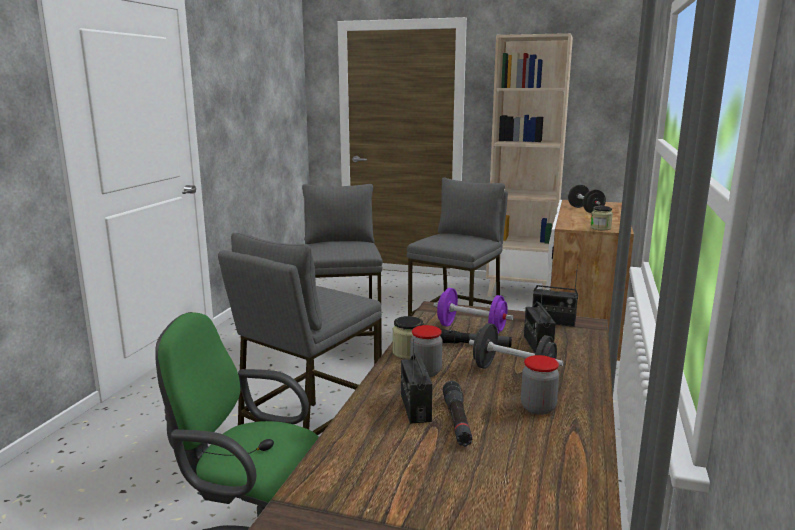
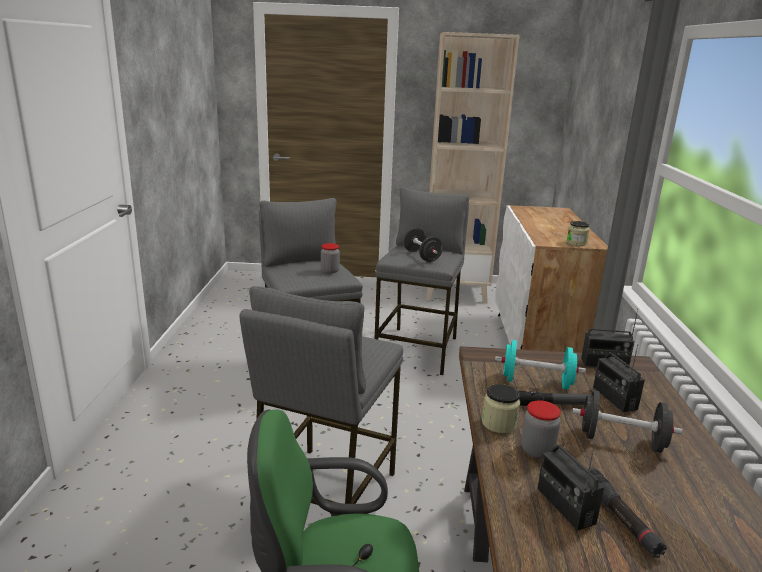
camera: 15 degrees left, 5 degrees up
(471, 329) = (536, 382): purple dumbbell -> turquoise dumbbell
(538, 408) = (680, 487): jar -> jar (330, 271)
(585, 210) = (542, 219): black dumbbell -> black dumbbell (421, 256)

